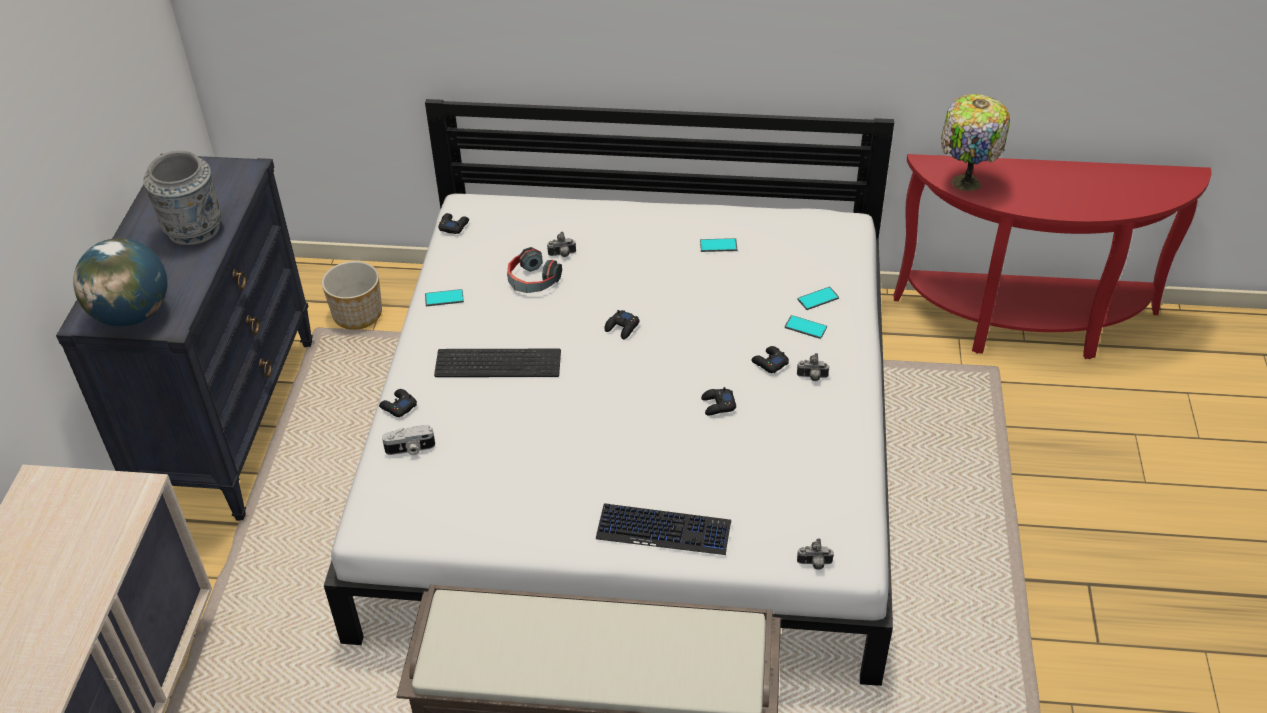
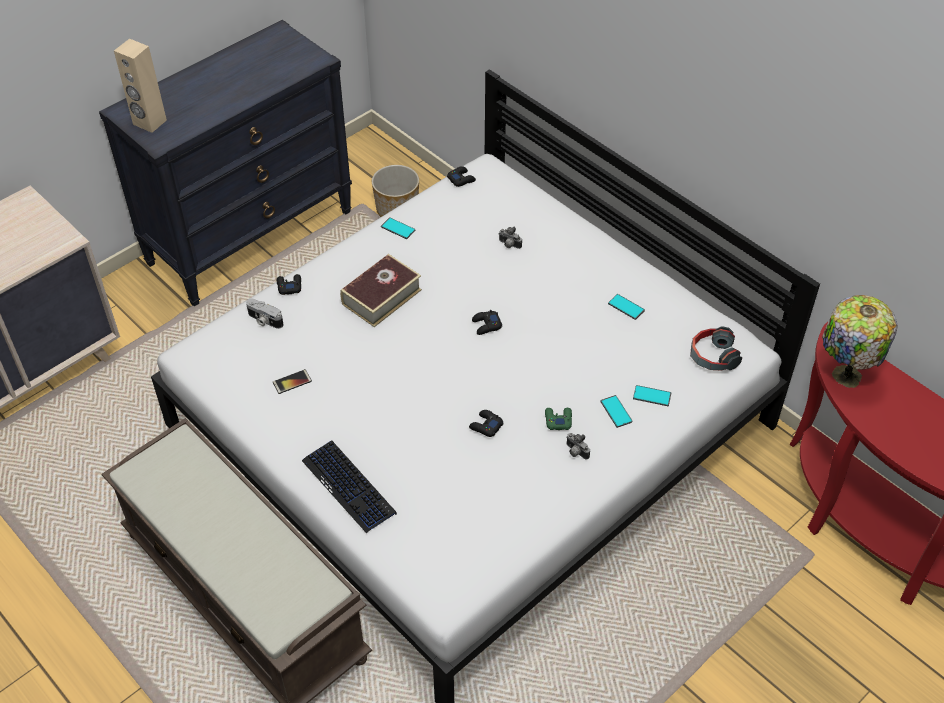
camera: 40 degrees right, 5 degrees up
(133, 314) = (149, 122): globe -> beige speaker
(194, 231) = (241, 86): grey vase -> none
(499, 362) = (381, 297): keyboard -> book
(502, 483) = (292, 382): none -> phone
(532, 280) = (467, 252): headphones -> headphones (712, 356)
(769, 363) = (558, 420): black game controller -> green game controller
(814, 564) = (417, 585): camera -> none

